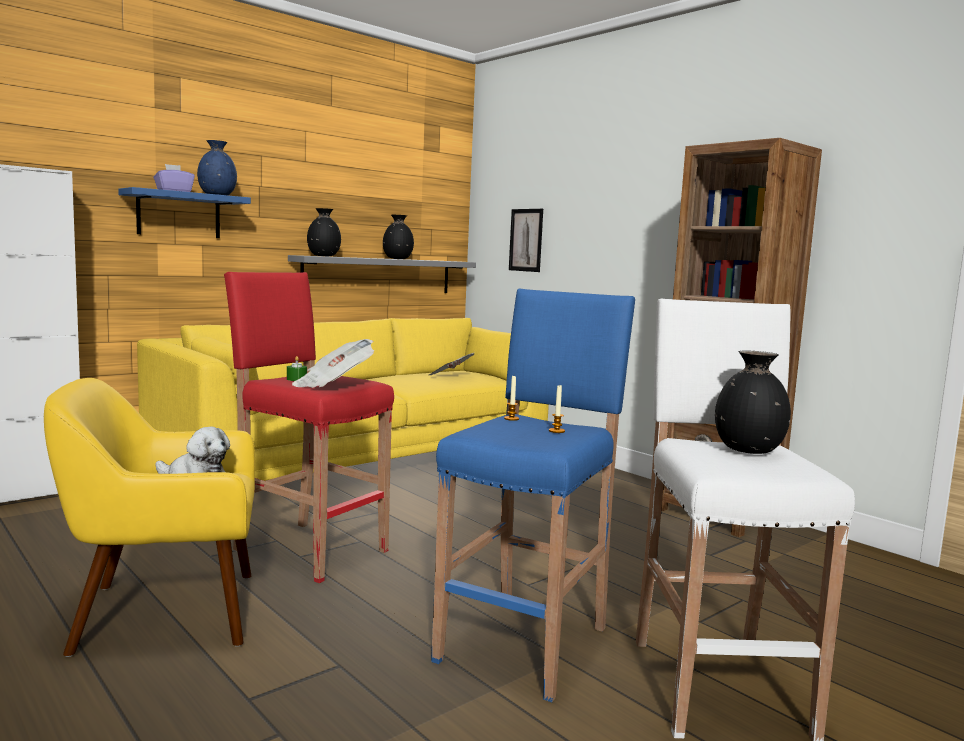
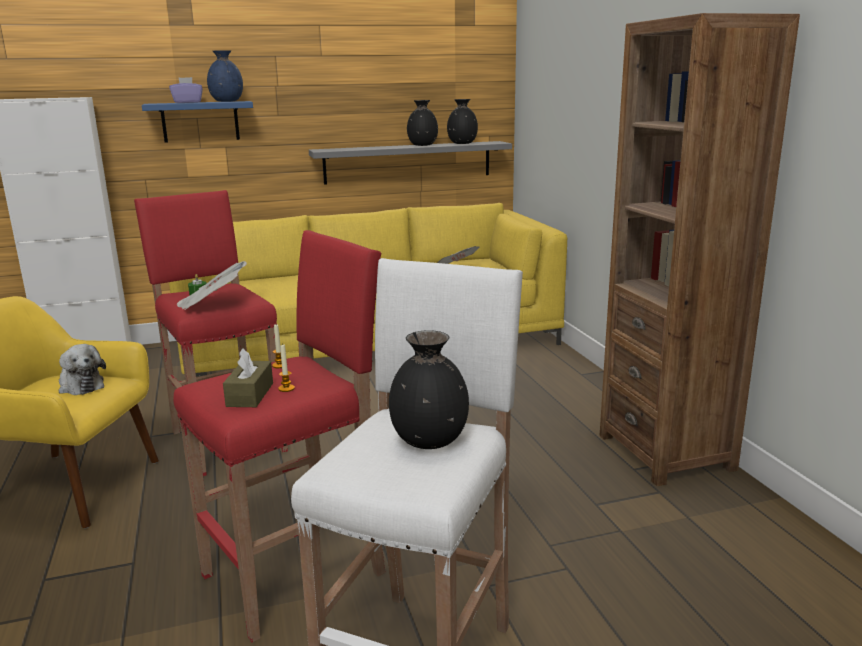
camera: 25 degrees right, 10 degrees up
(323, 256) = (340, 149): black vase -> black vase (462, 143)
(526, 240) = (552, 120): picture -> none
(526, 642) = (298, 573): blue stool -> red stool
(534, 436) = (250, 395): none -> brown tissue box

